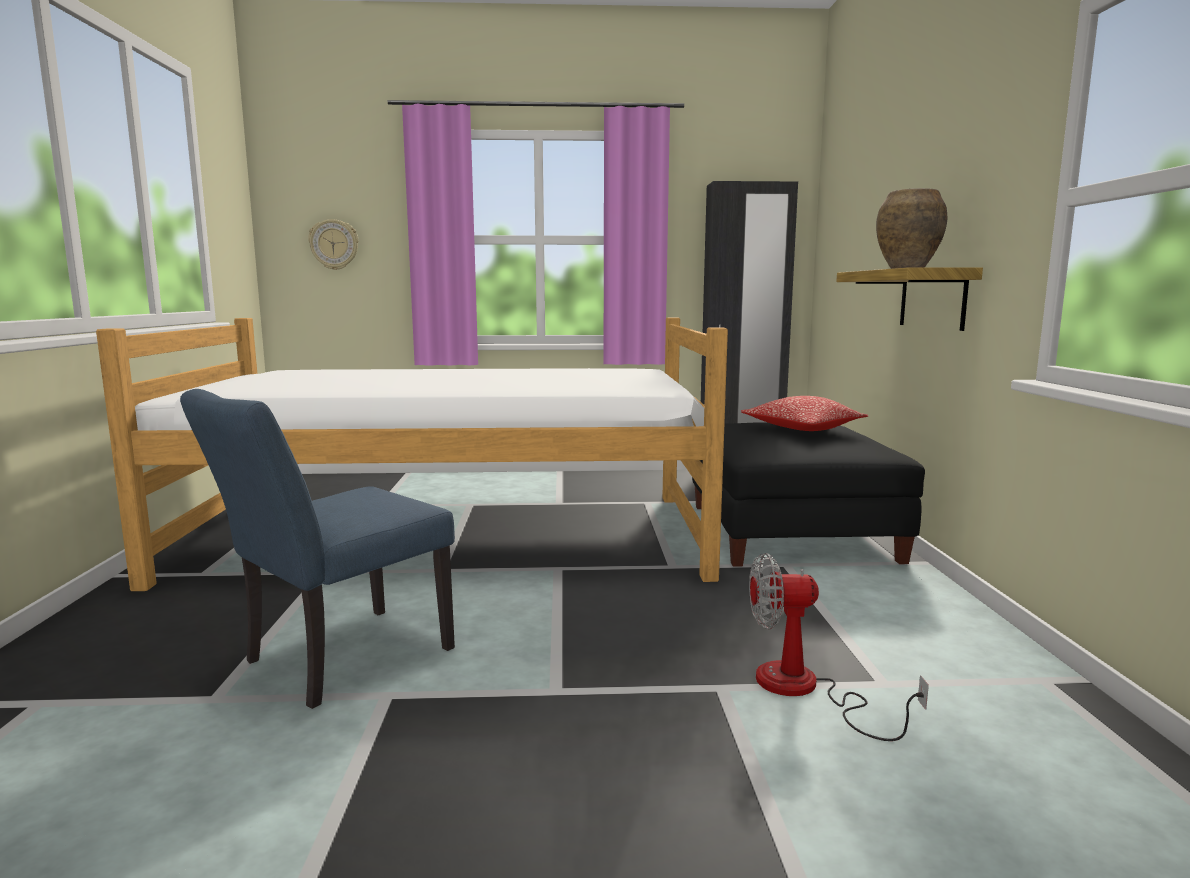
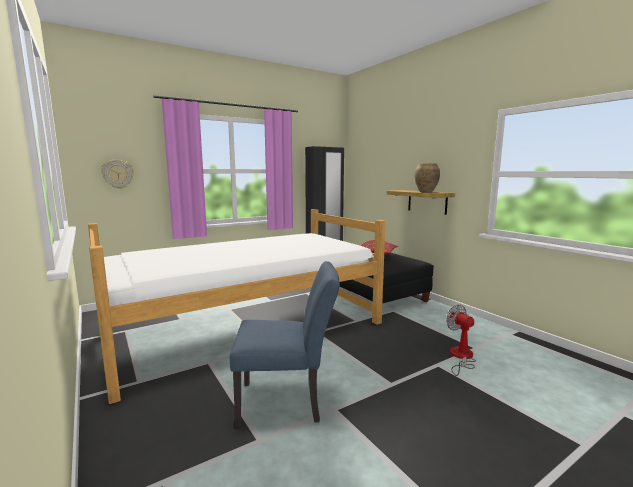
camera: 30 degrees left, 0 degrees up
(336, 660) = (287, 402): blue chair -> blue chair turned 105 degrees counterclockwise
(805, 690) = (461, 357): fan -> fan turned 90 degrees clockwise

